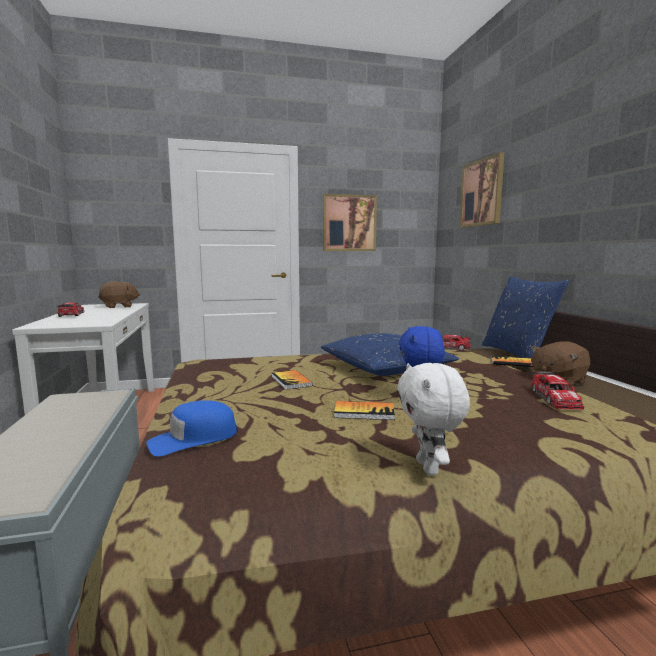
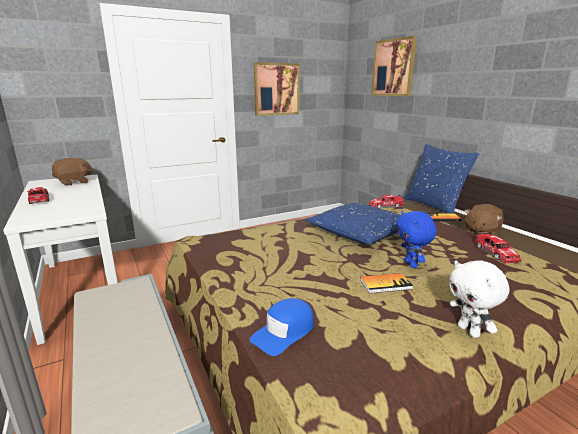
camera: 15 degrees left, 10 degrees up
(291, 381) = (301, 256): book -> none

